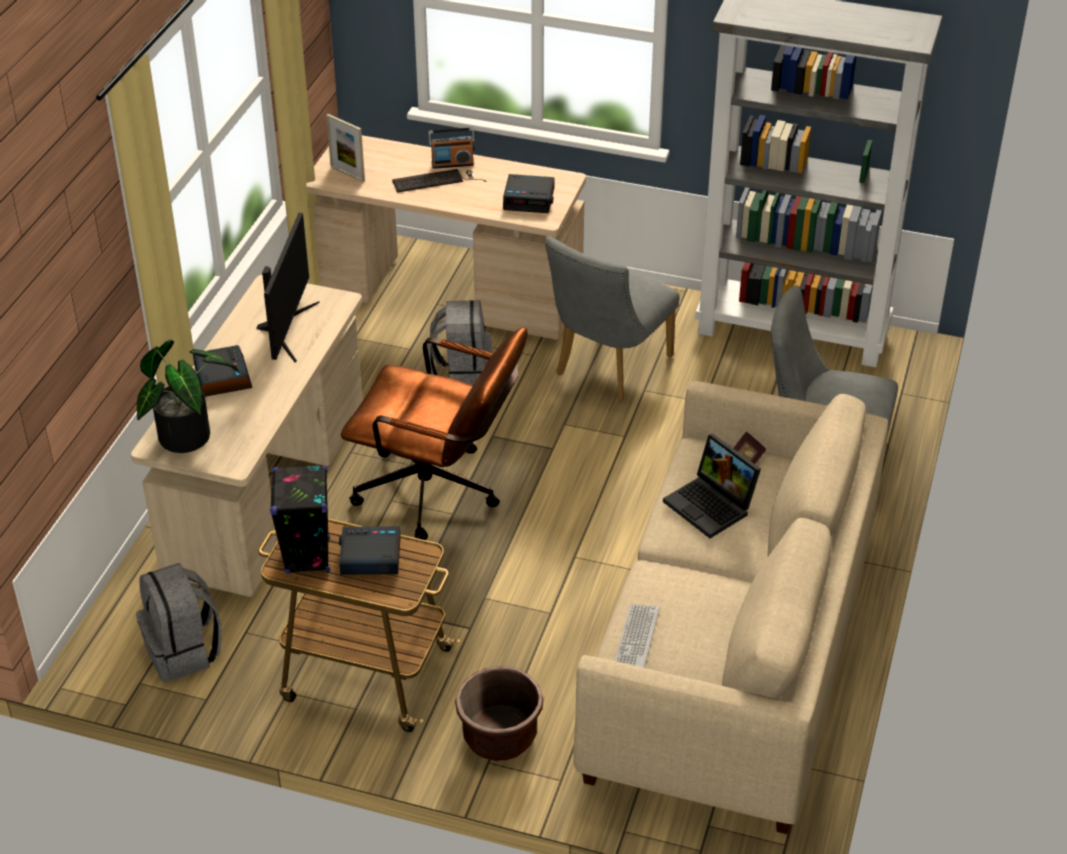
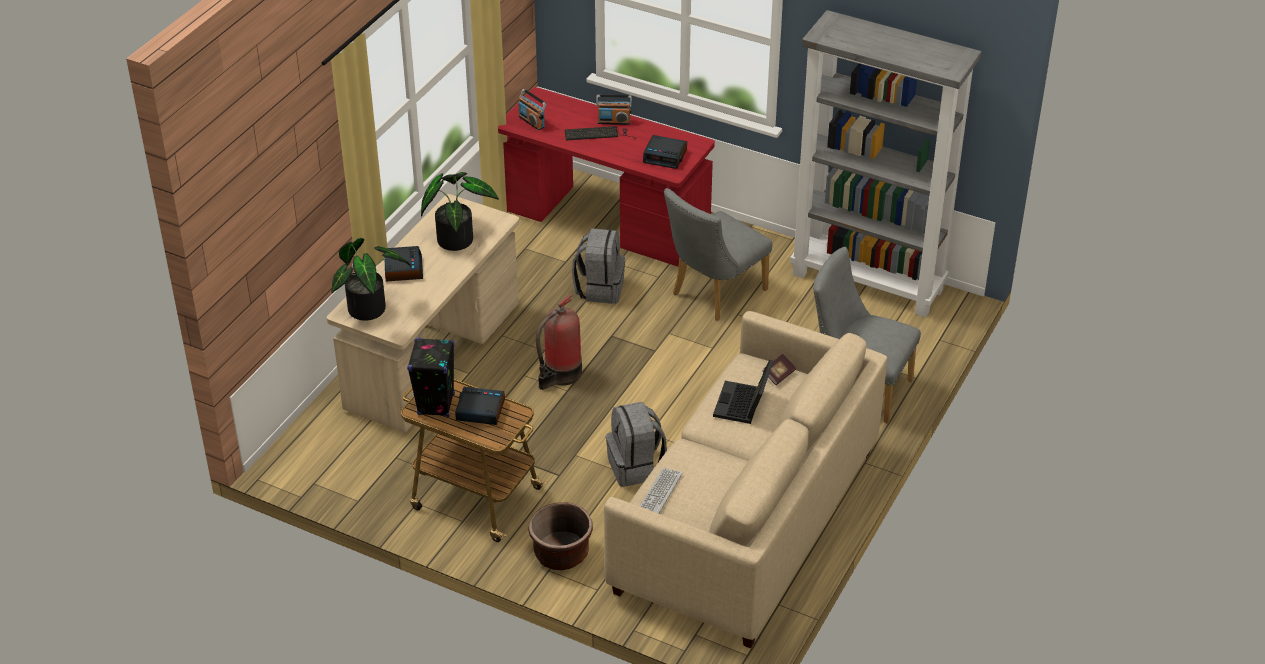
camera: 10 degrees right, 0 degrees up
(184, 651) = (349, 465): grey backpack -> grey backpack (636, 467)
(286, 329) = (458, 237): monitor -> potted plant
(347, 174) = (532, 121): picture frame -> radio
(439, 494) = (561, 374): brown office chair -> fire extinguisher
(448, 295) = (605, 222): beige desk -> red desk
(712, 506) = (743, 405): laptop -> laptop turned 45 degrees clockwise

